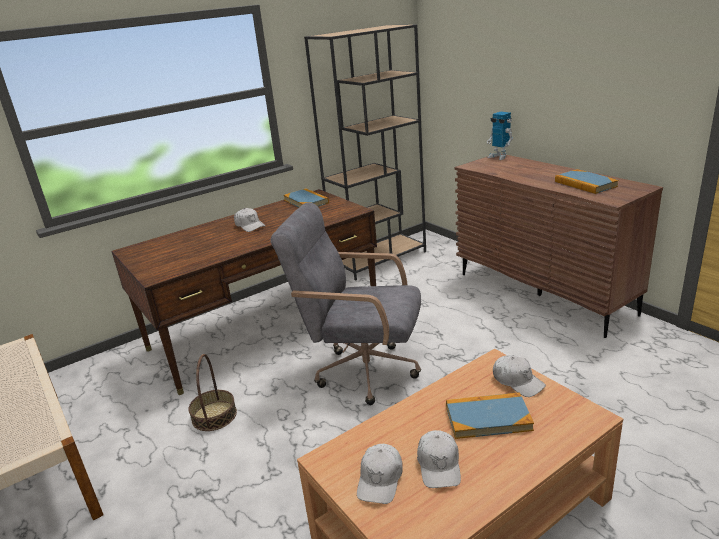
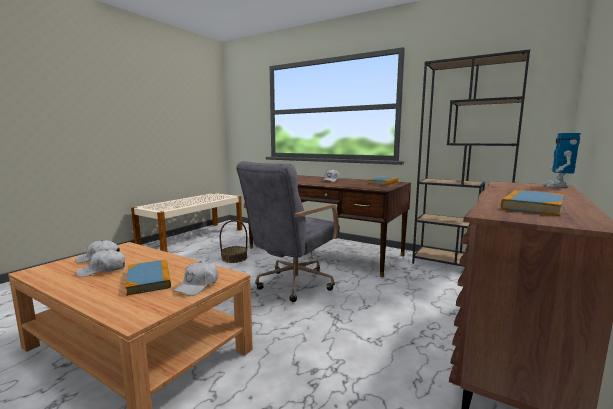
camera: 65 degrees right, 15 degrees down
(361, 372) = (292, 286): grey office chair -> grey office chair turned 135 degrees counterclockwise

